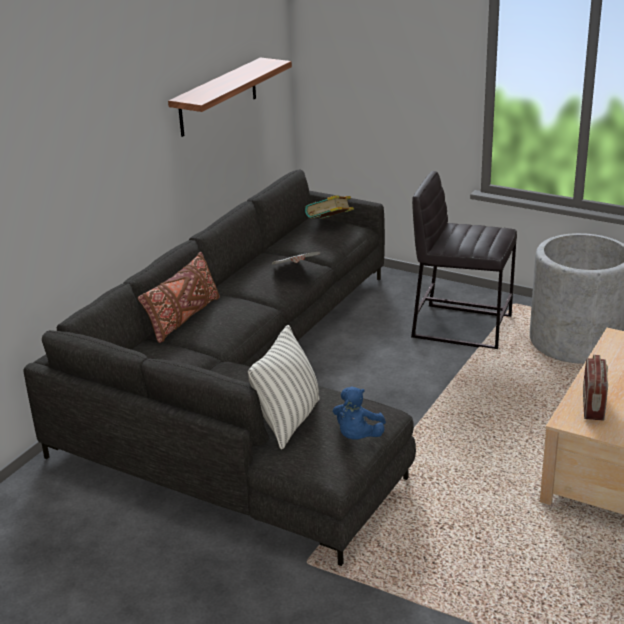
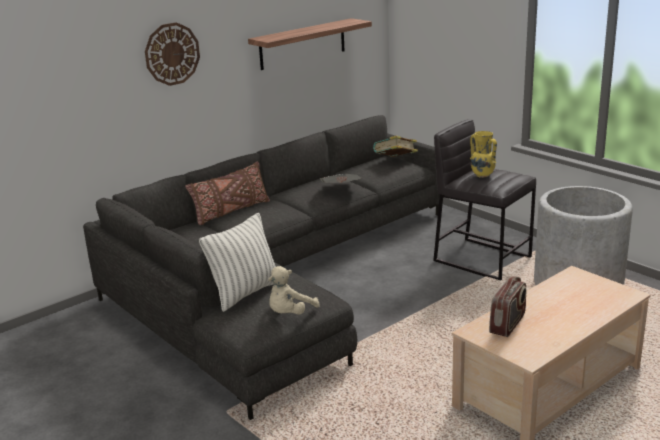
camera: 20 degrees right, 5 degrees down
(97, 134) = (172, 54): none -> wall clock
(358, 437) = (290, 313): blue plush toy -> beige plush toy
(464, 235) = (482, 175): none -> yellow vase

